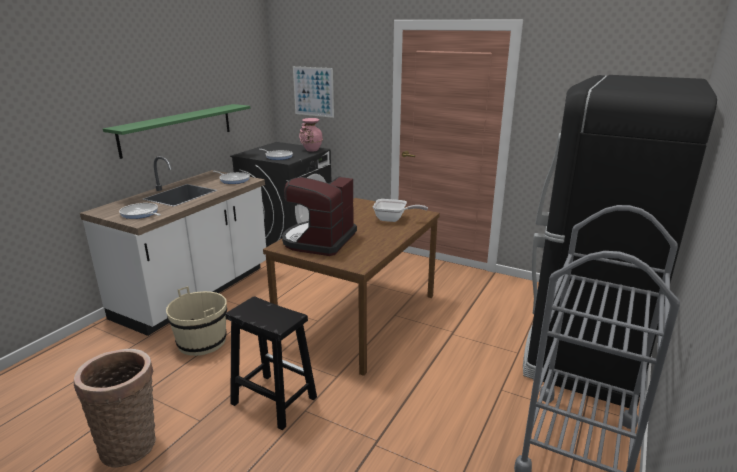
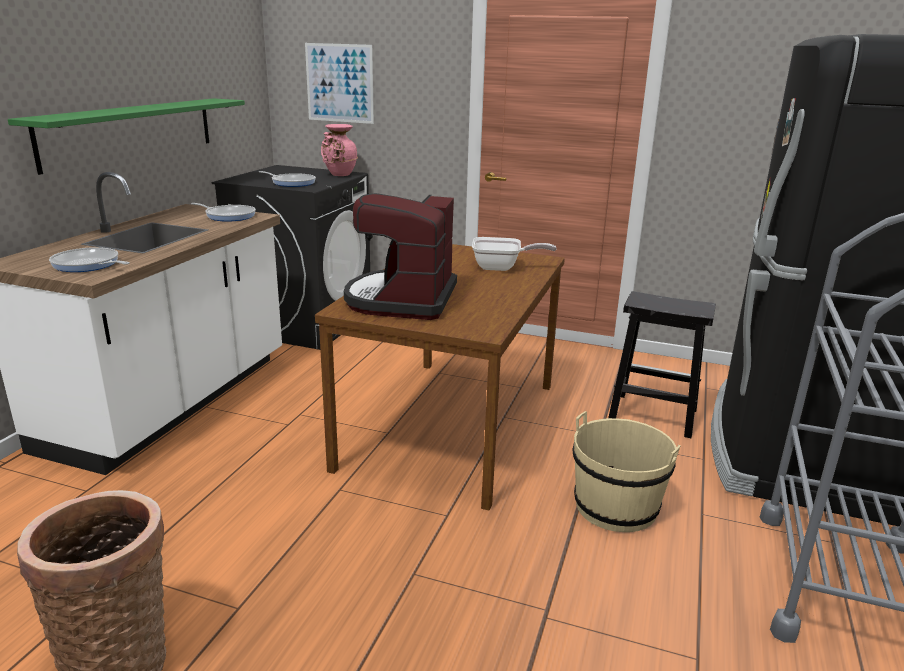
camera: 10 degrees left, 0 degrees up
(202, 342) = (205, 478): beige bucket -> beige bucket (616, 507)
(272, 400) = (354, 562): black stool -> black stool (651, 415)

